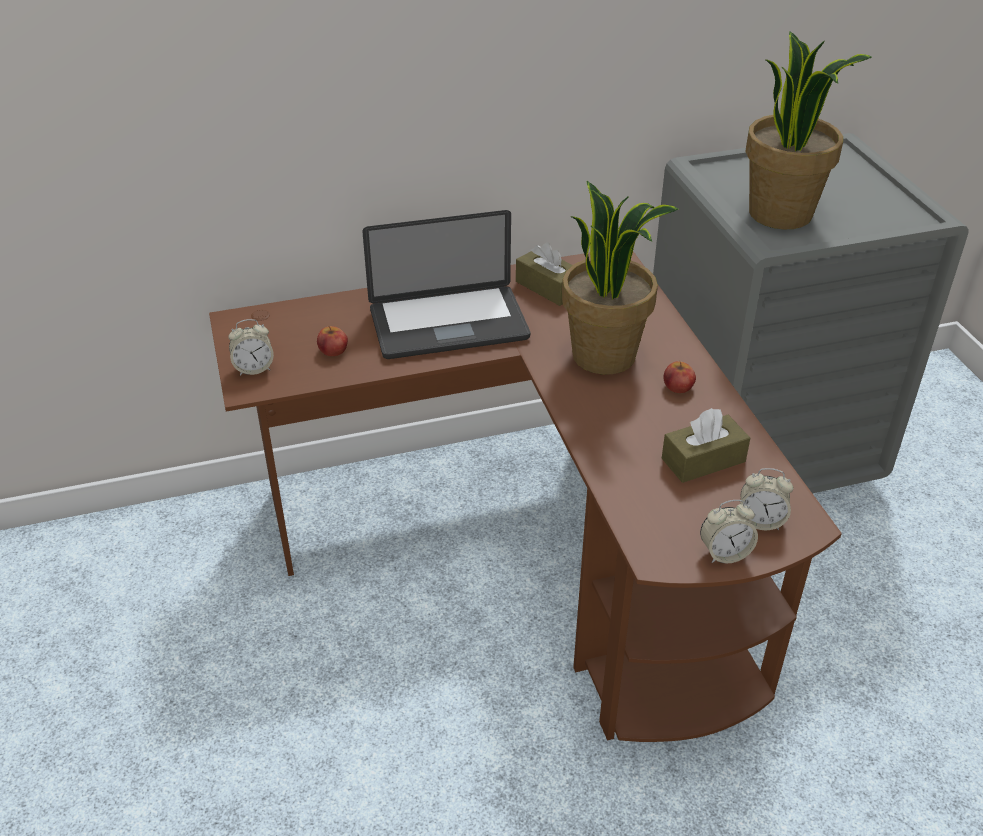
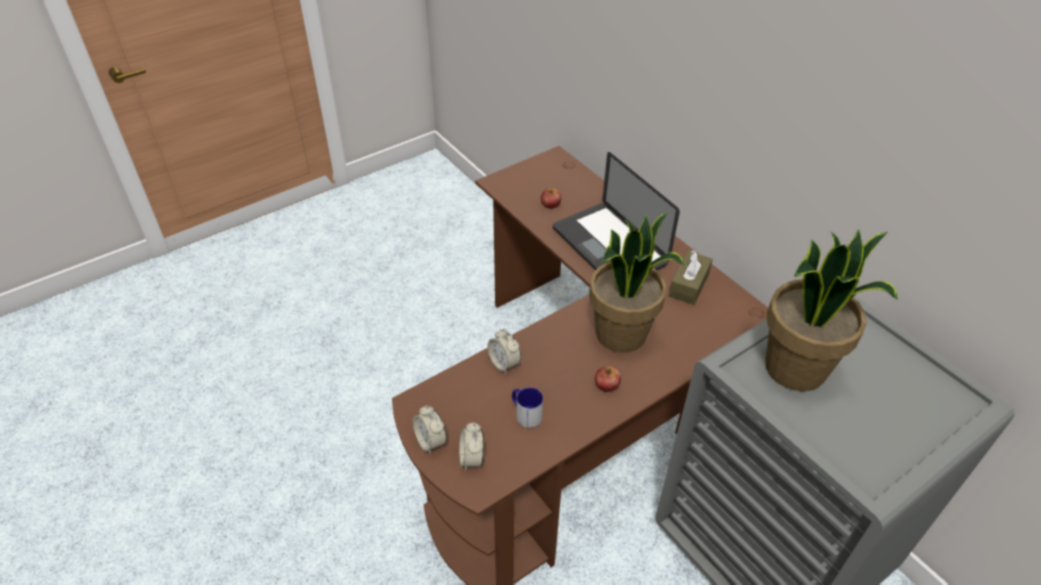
camera: 70 degrees right, 5 degrees up
(254, 368) = (515, 179): alarm clock -> alarm clock (504, 363)
(703, 460) = (525, 414): brown tissue box -> mug

